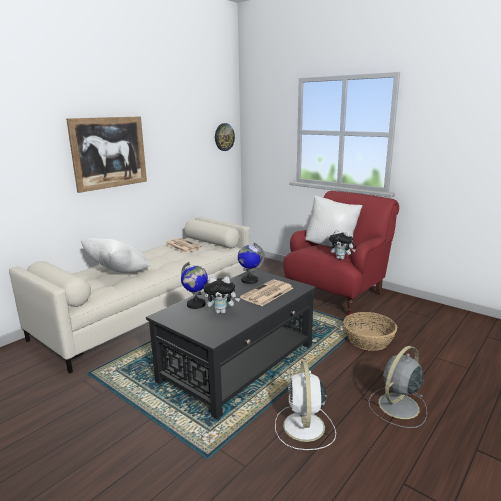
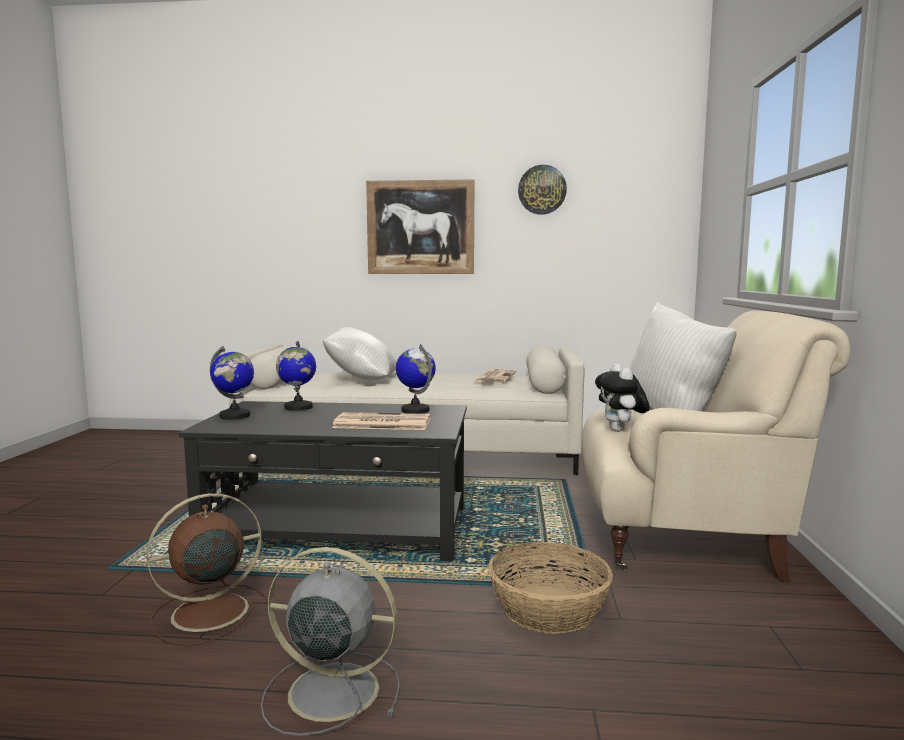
camera: 55 degrees right, 10 degrees down
(192, 326) = (235, 416): none -> globe
(221, 312) = (289, 418): plush toy -> none
(224, 137) = (652, 218): wall clock -> wall clock (542, 190)
(304, 427) = (206, 613): white fan -> brown fan
(337, 294) = (686, 540): red armchair -> beige armchair

